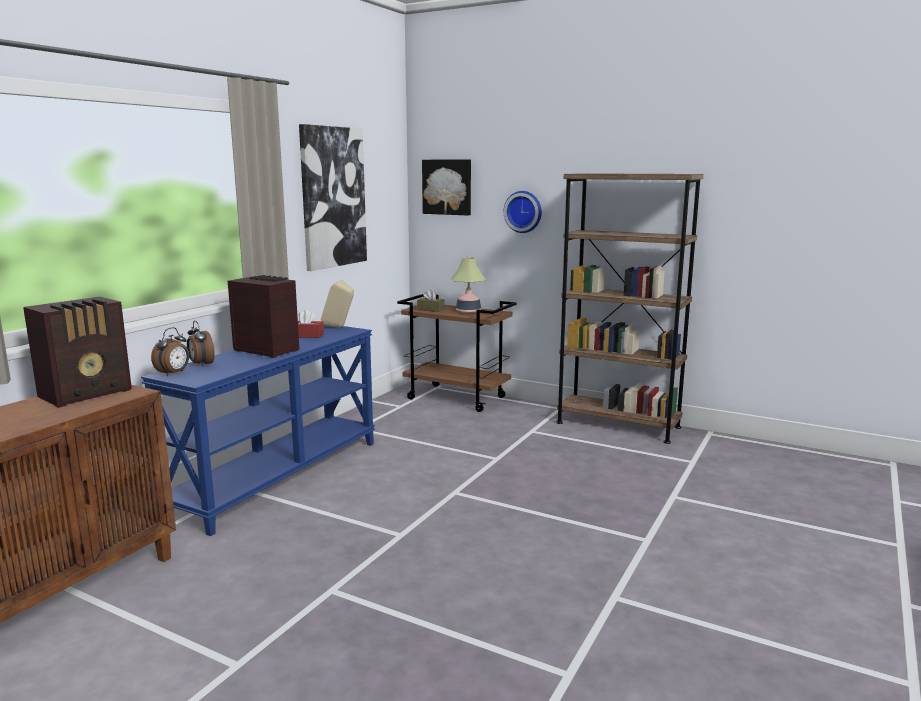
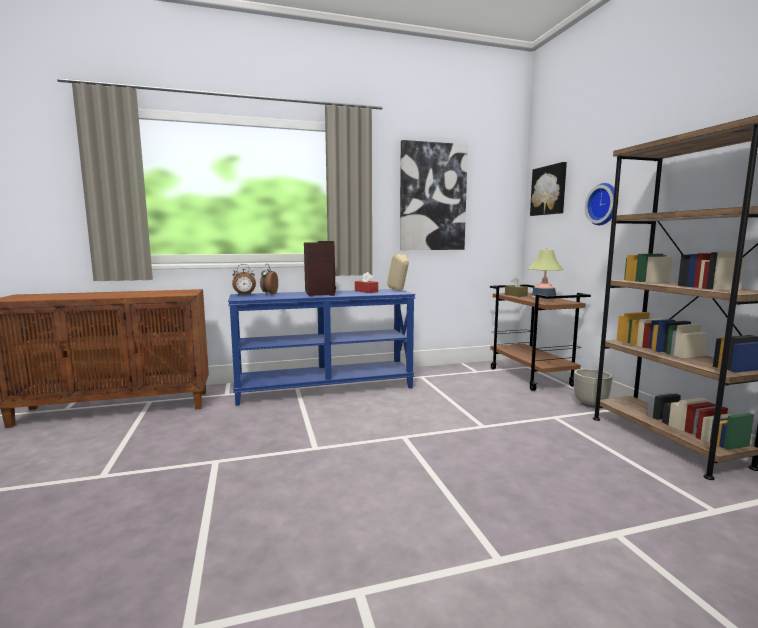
camera: 45 degrees right, 5 degrees down
(88, 394) = (172, 292): radio -> none
(538, 411) = (590, 404): none -> grey planter

